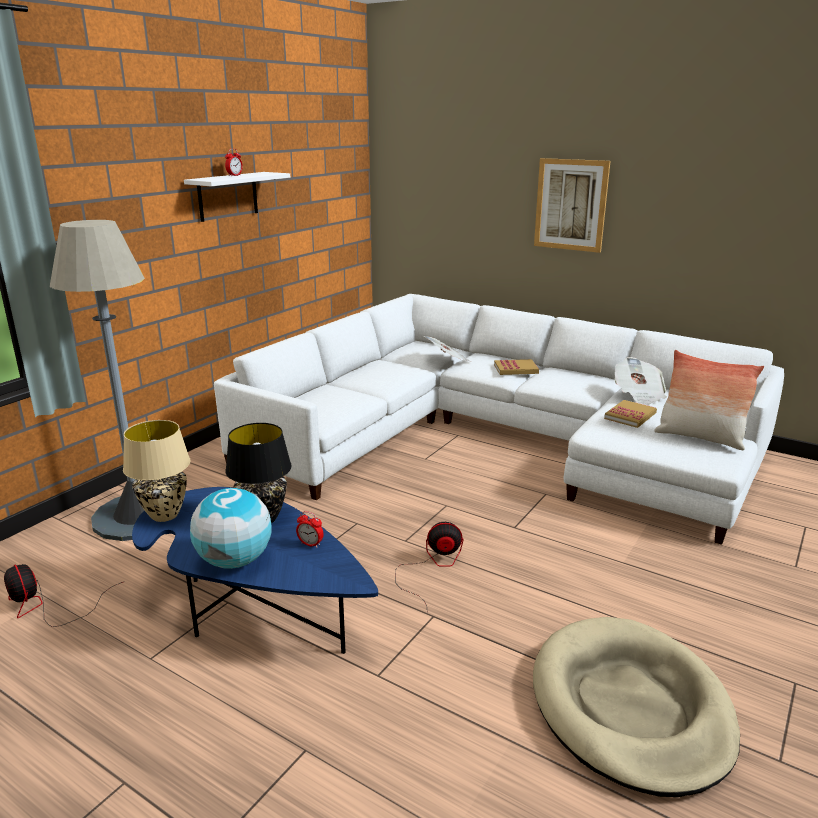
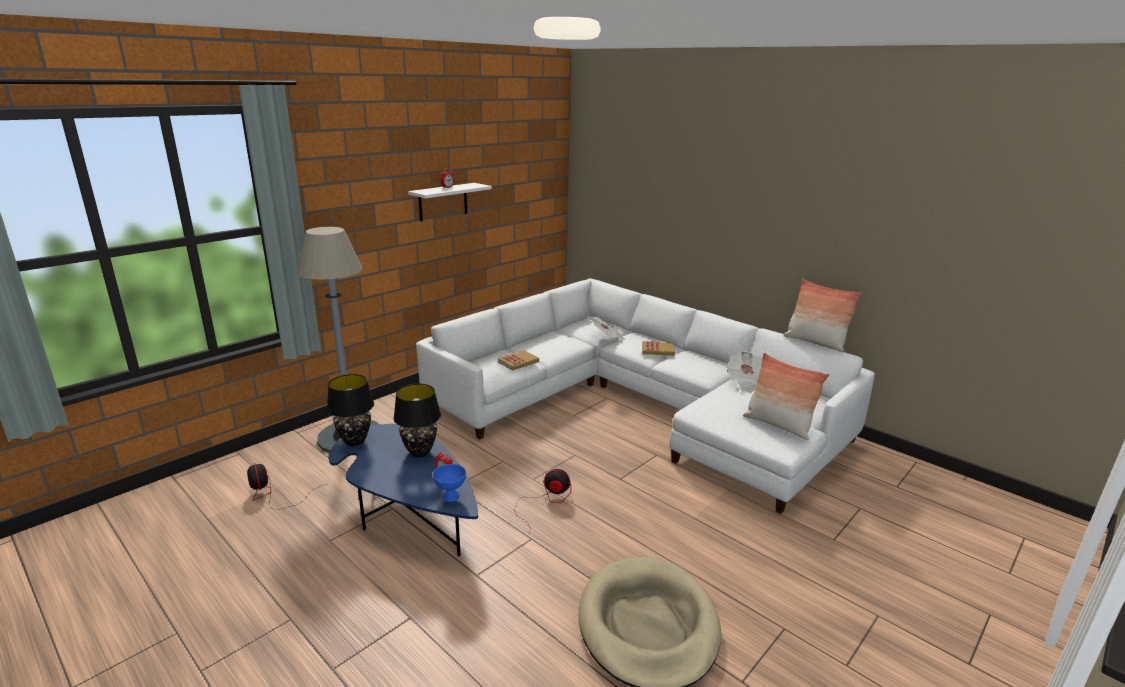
camera: 10 degrees right, 0 degrees up
(164, 515) = (354, 441): beige table lamp -> black table lamp
(235, 561) = (389, 480): globe -> none
(329, 571) = (450, 496): none -> blue bowl
(571, 205) = (715, 220): picture -> none
(630, 416) = (729, 400): book -> book (518, 362)
(711, 339) = (815, 342): none -> pillow

